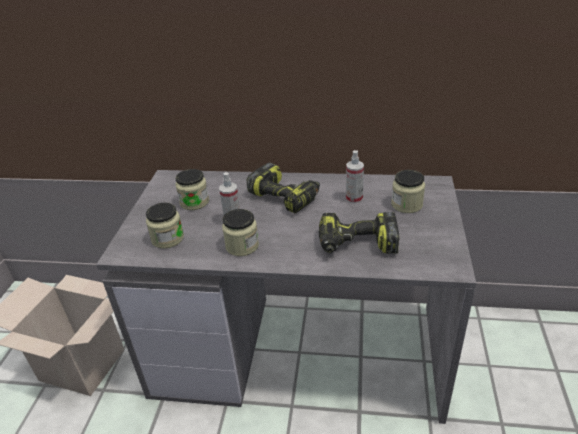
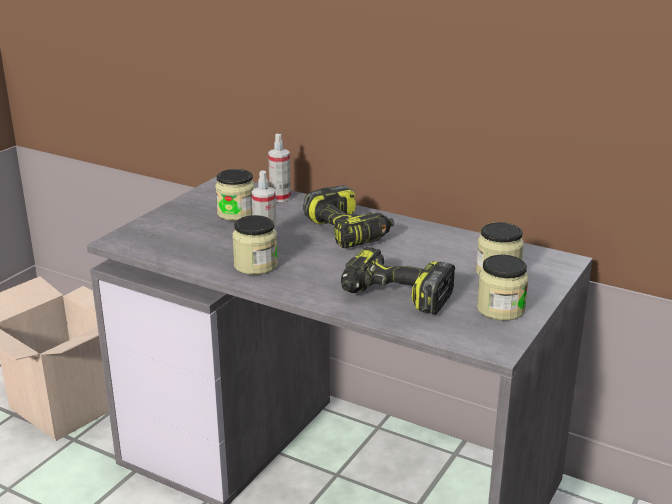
camera: 20 degrees right, 10 degrees down
(167, 238) = (179, 240): jar -> jar (500, 309)
(354, 198) = (434, 252): spray bottle -> spray bottle (280, 198)

